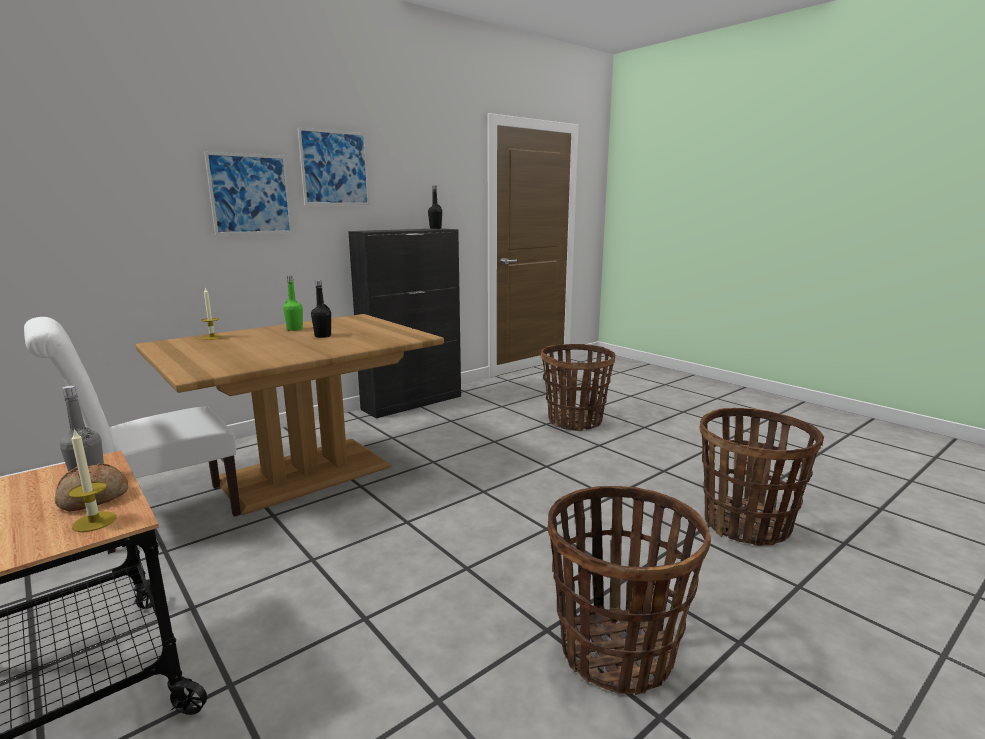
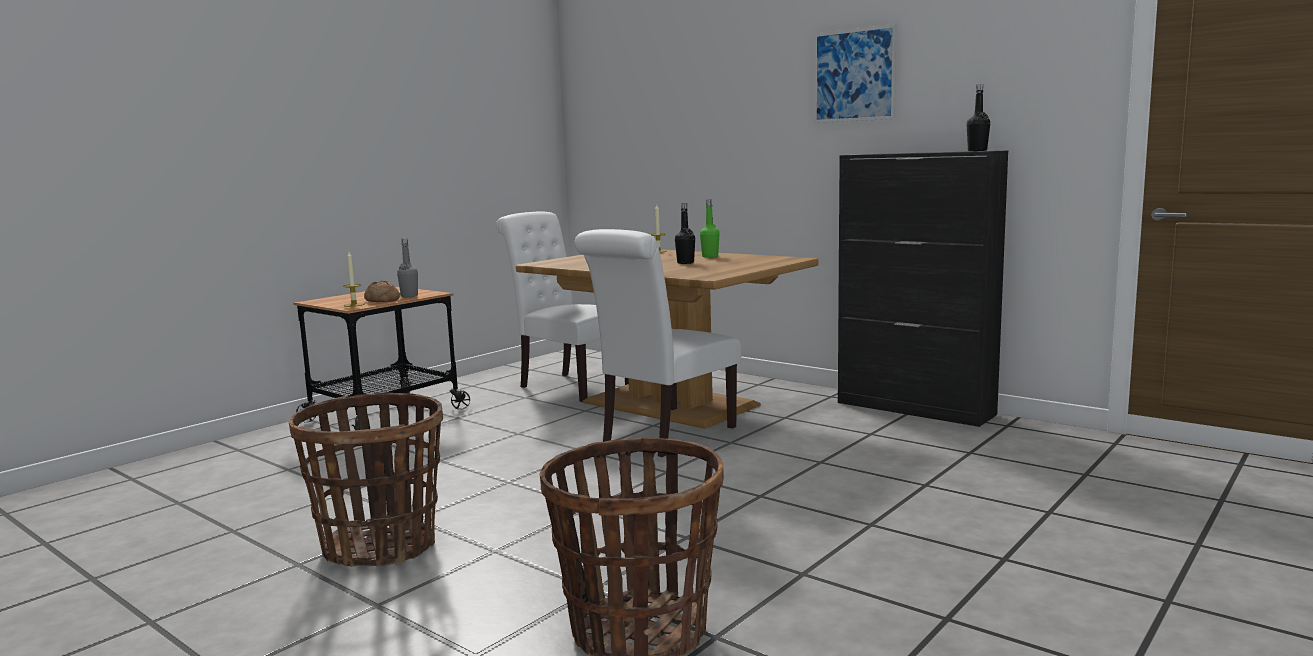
camera: 80 degrees right, 5 degrees down
(250, 194) = (763, 114): picture -> none
(396, 485) = (663, 436): none -> white chair
(575, 421) = (964, 503): basket -> none

